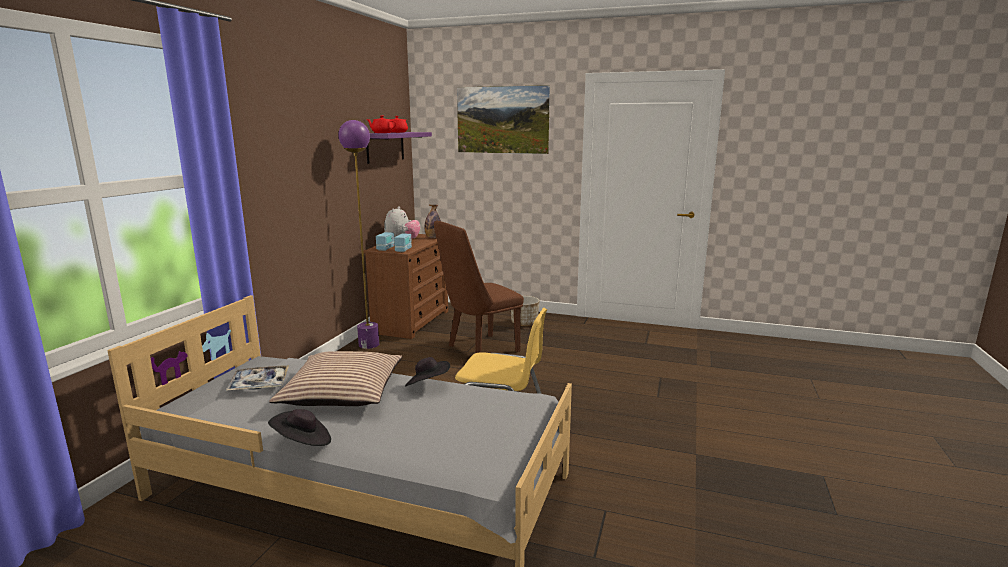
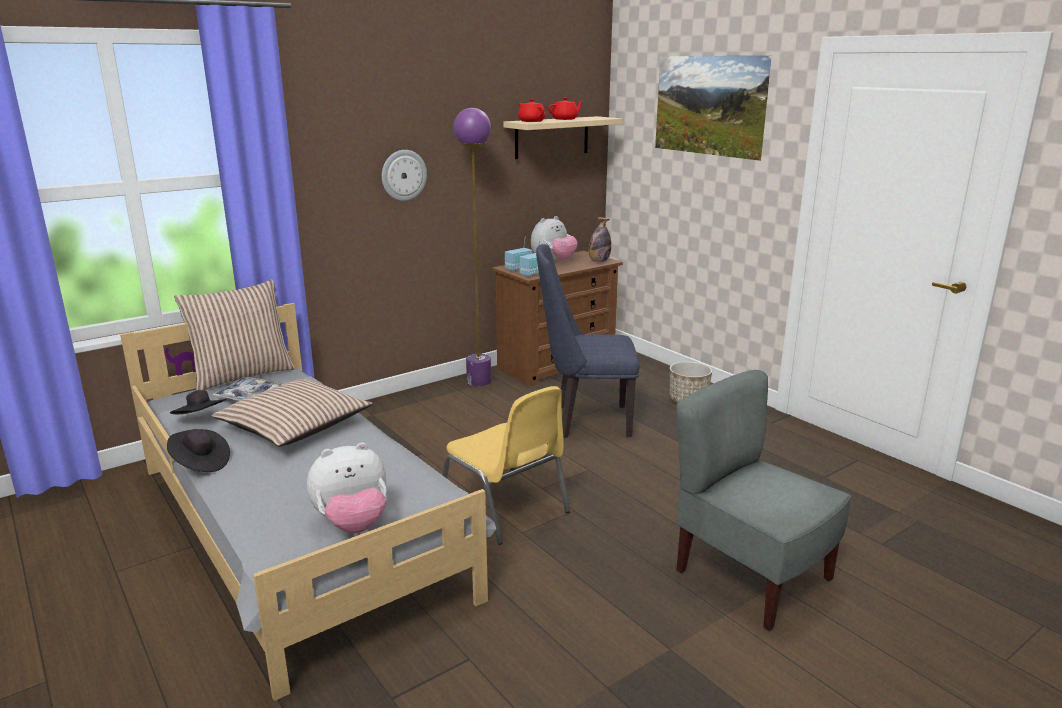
camera: 35 degrees right, 5 degrees up
(218, 372) = (242, 375): none -> pillow
(304, 176) = (403, 175): none -> wall clock
(385, 147) = (552, 137): purple shelf -> beige shelf
(427, 385) = (371, 443): black hat -> black hat (202, 419)
(478, 350) = (584, 421): brown chair -> blue chair
(508, 436) = (353, 524): none -> plush toy
(681, 403) = (751, 577): none -> grey chair

